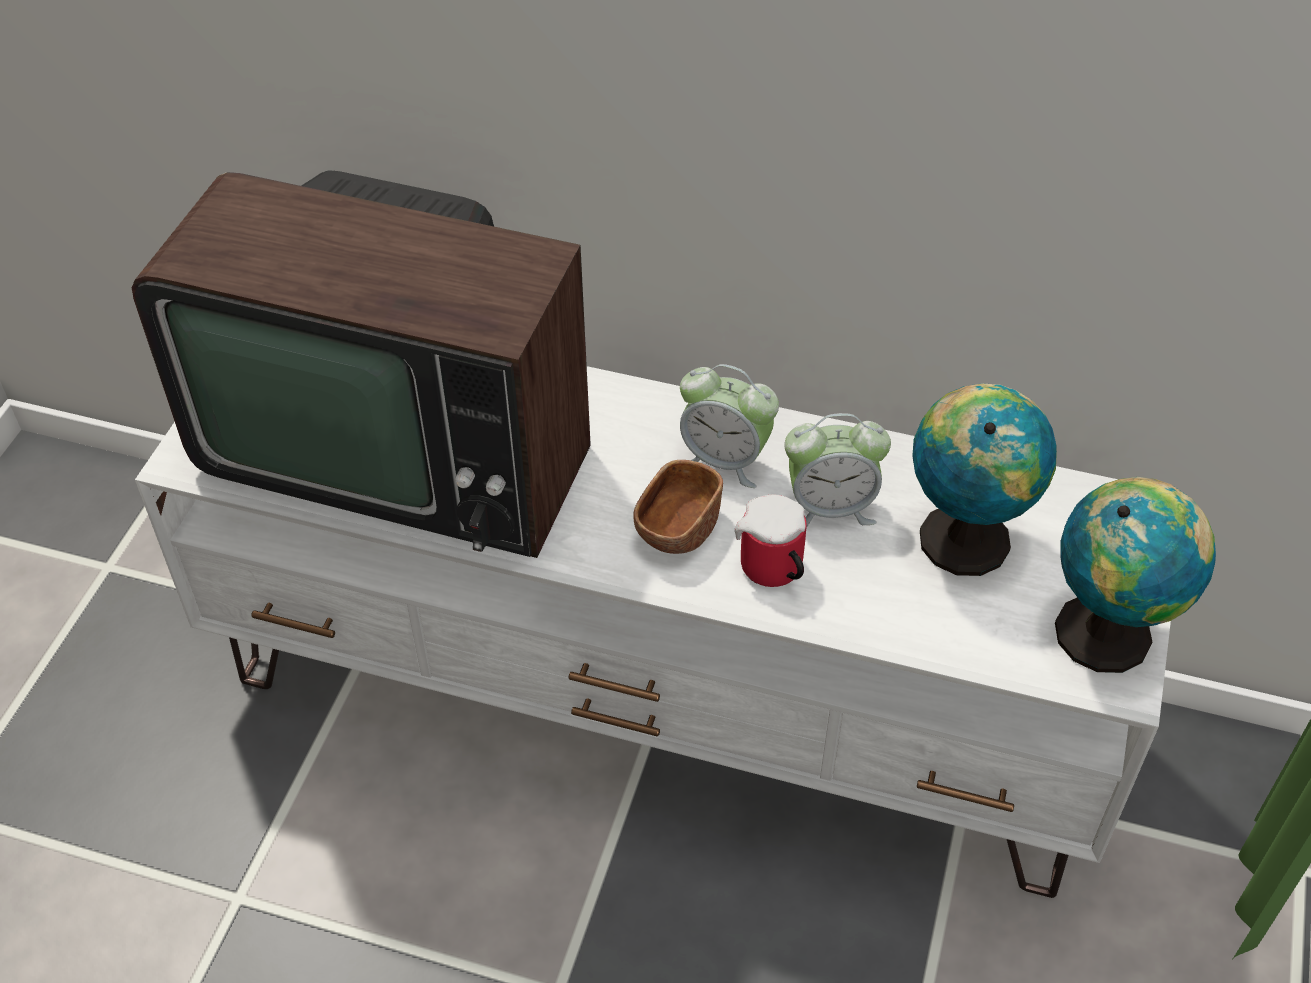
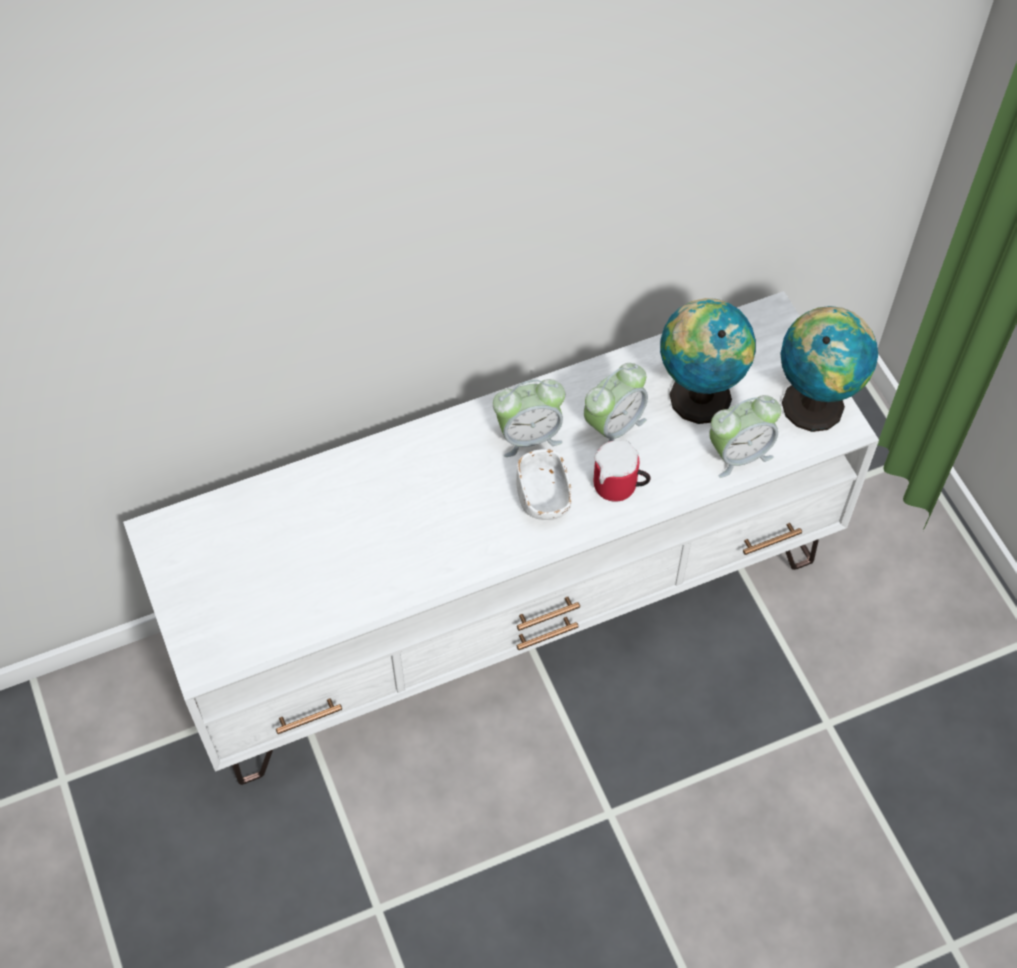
camera: 40 degrees left, 10 degrees up
(398, 439) = (324, 557): television -> none
(678, 528) = (544, 498): brown bowl -> white bowl
(953, 627) = (739, 454): none -> alarm clock

